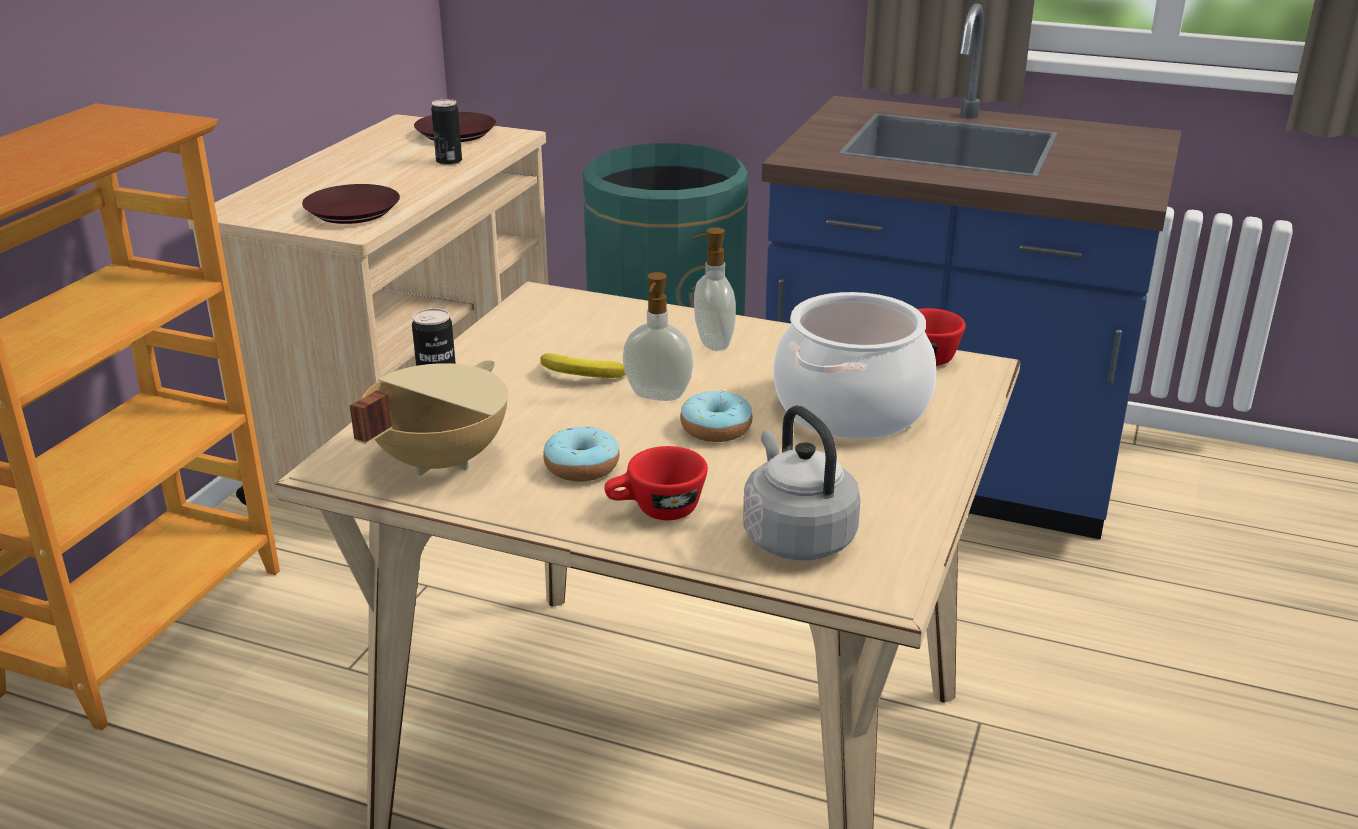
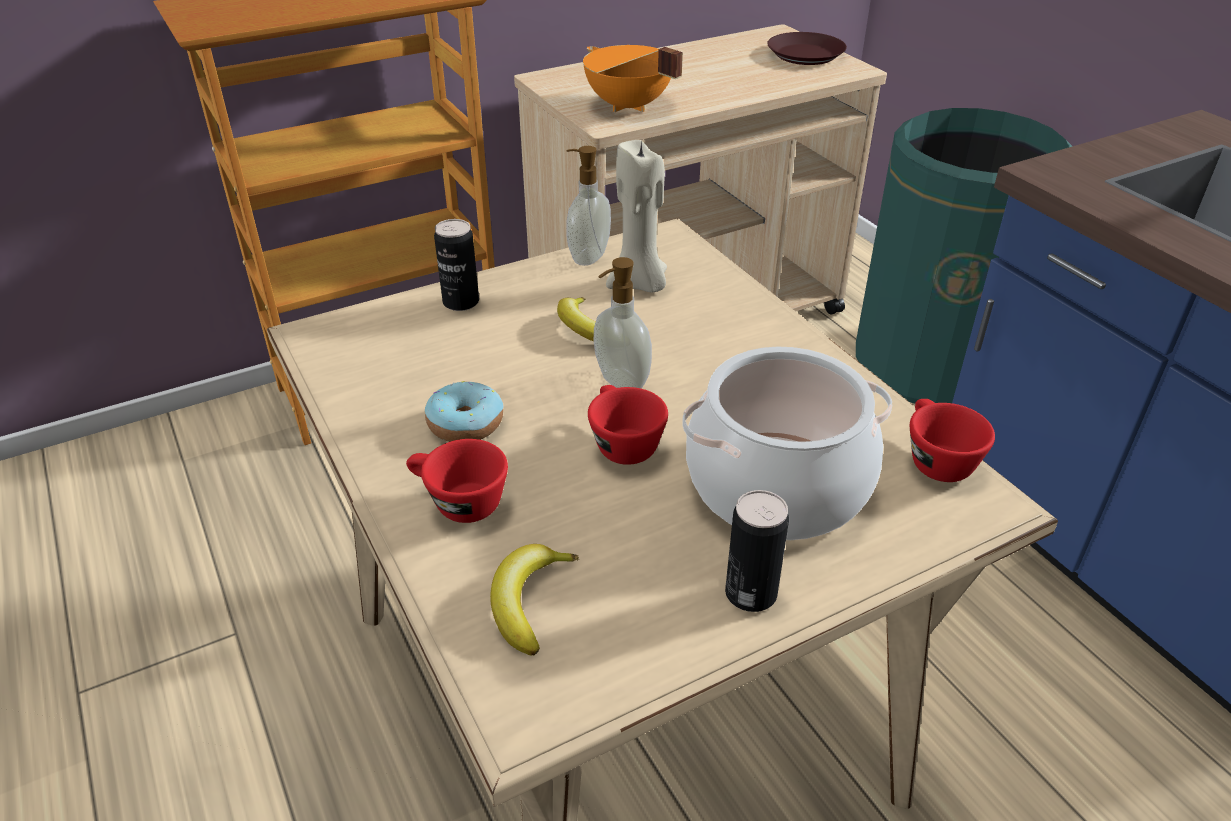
camera: 40 degrees right, 10 degrees up
(353, 212) = (627, 106): brown plate -> orange cooking pot
(437, 460) = (380, 362): beige cooking pot -> none
(449, 161) = (764, 80): can -> can (750, 593)
(571, 333) = (640, 284): none -> beige candle
(712, 343) = (743, 348): soap dispenser -> soap dispenser (587, 257)
(715, 429) = (621, 442): donut -> red cup
(795, 536) = (529, 602): grey kettle -> banana

